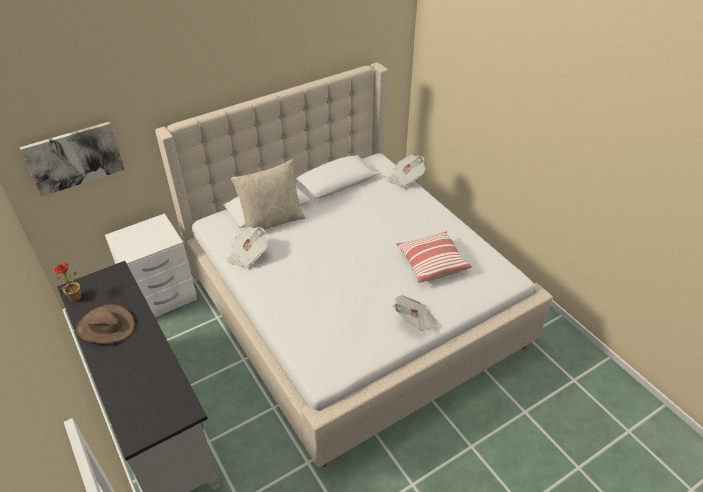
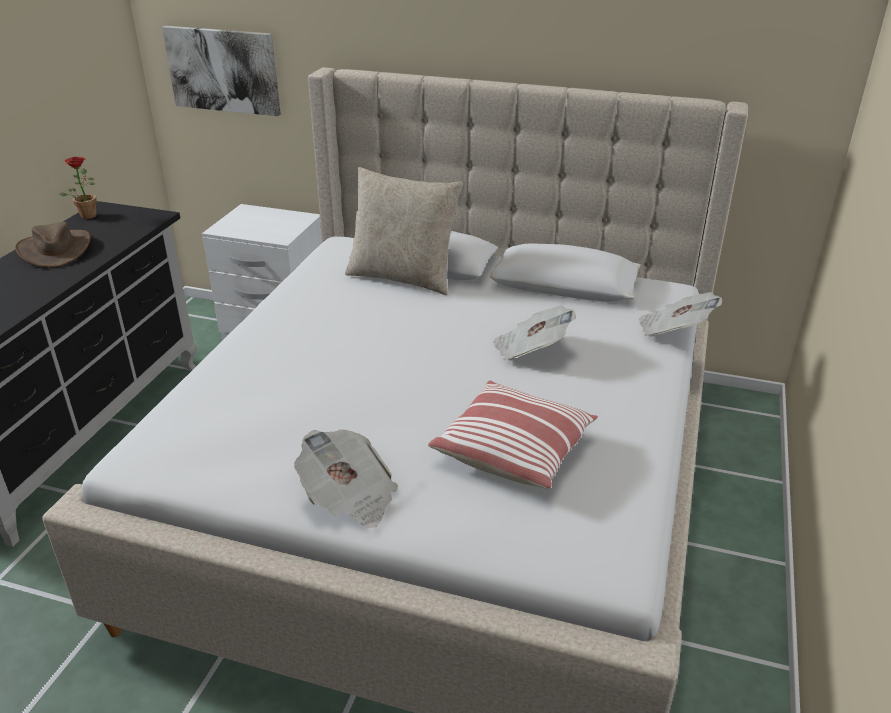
camera: 50 degrees right, 10 degrees down
(248, 255) = (314, 292): newspaper -> newspaper (531, 350)

